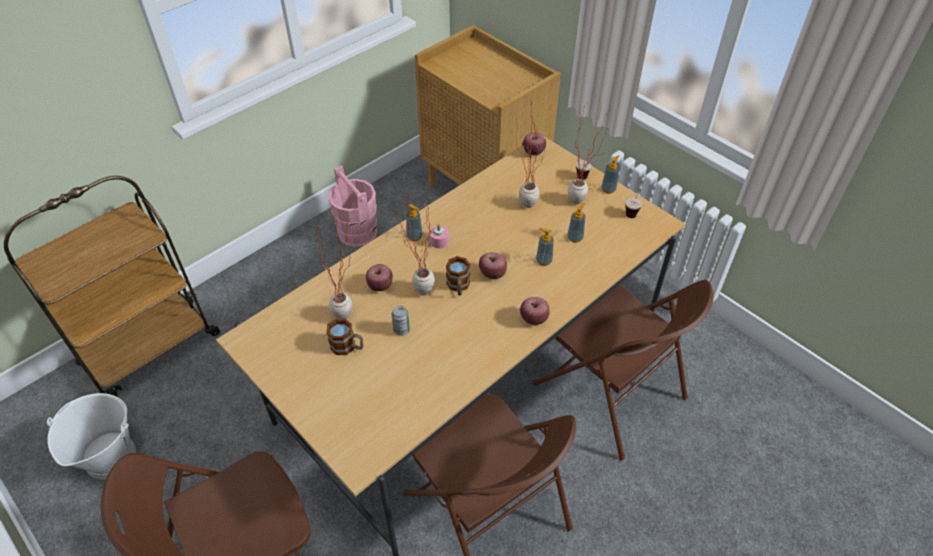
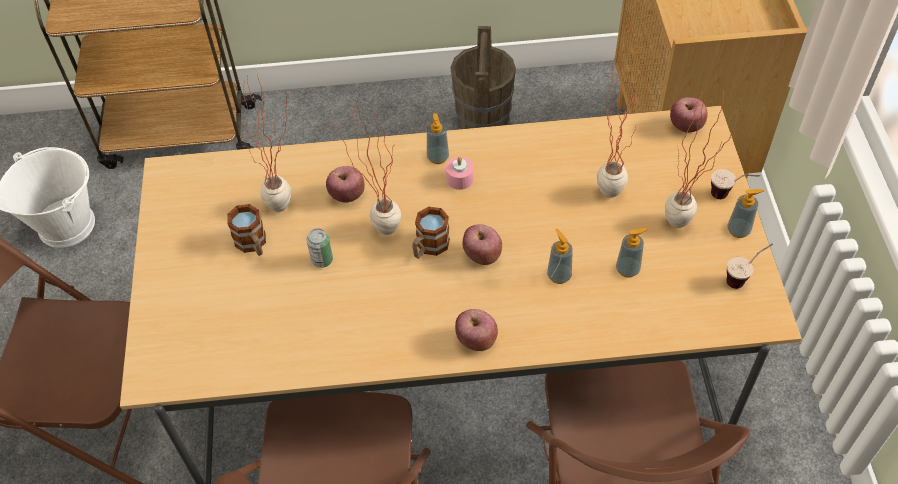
camera: 40 degrees right, 5 degrees up
(358, 233) = (483, 121): pink bucket -> brown bucket

